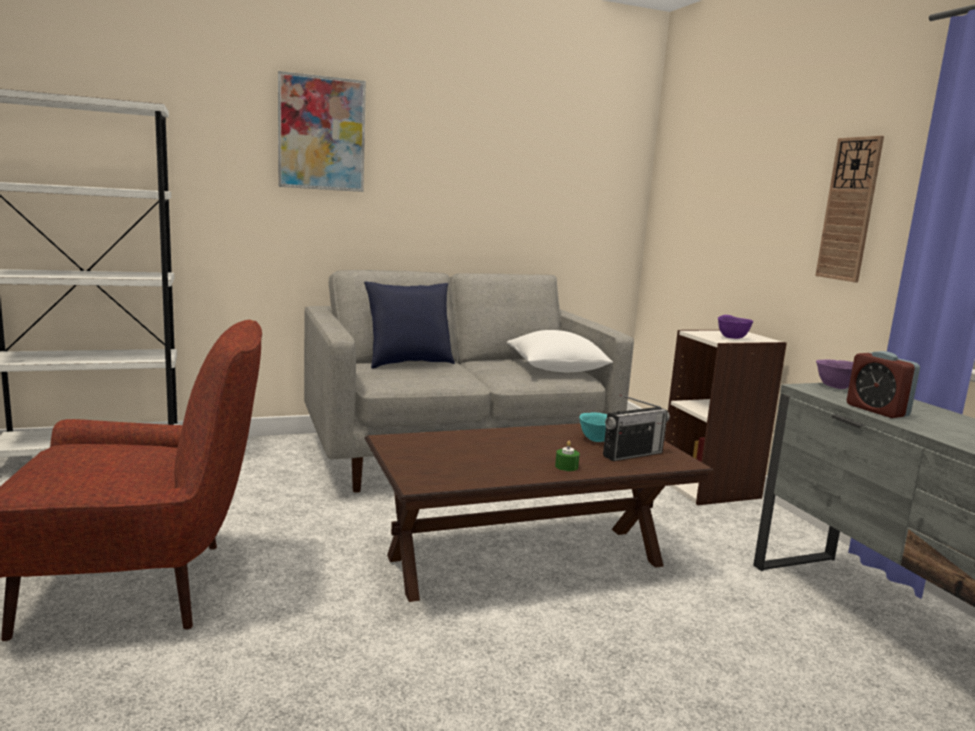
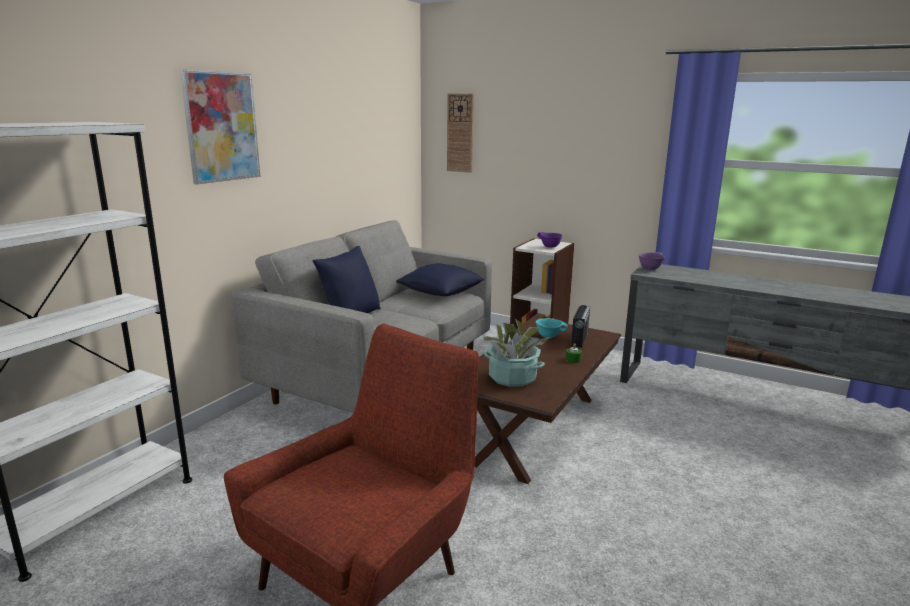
camera: 40 degrees left, 5 degrees up
(448, 455) = (512, 378): none -> potted plant
(556, 370) = (441, 293): white pillow -> blue pillow
(849, 209) = (610, 159): wall clock -> wall clock (460, 133)
(877, 410) = (692, 279): alarm clock -> none

